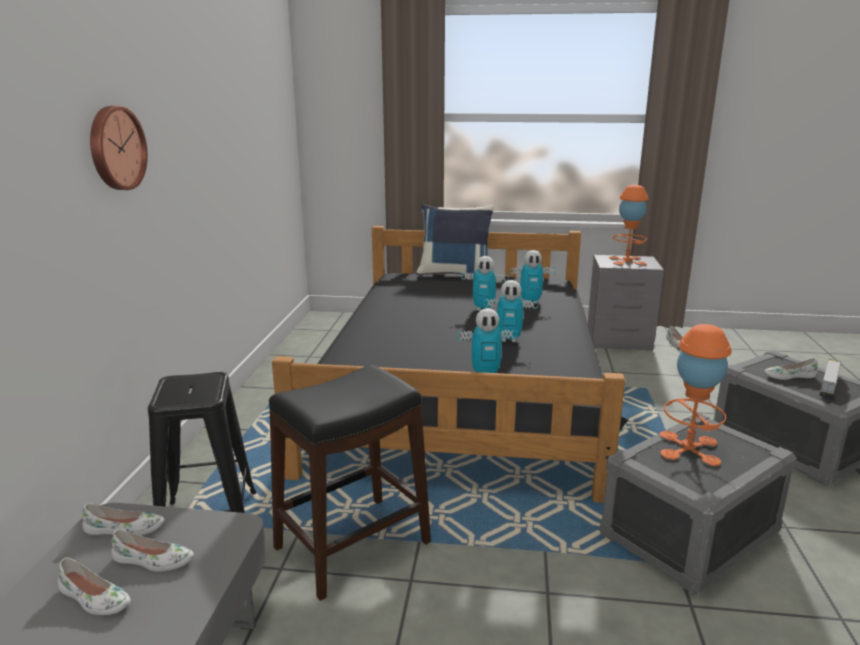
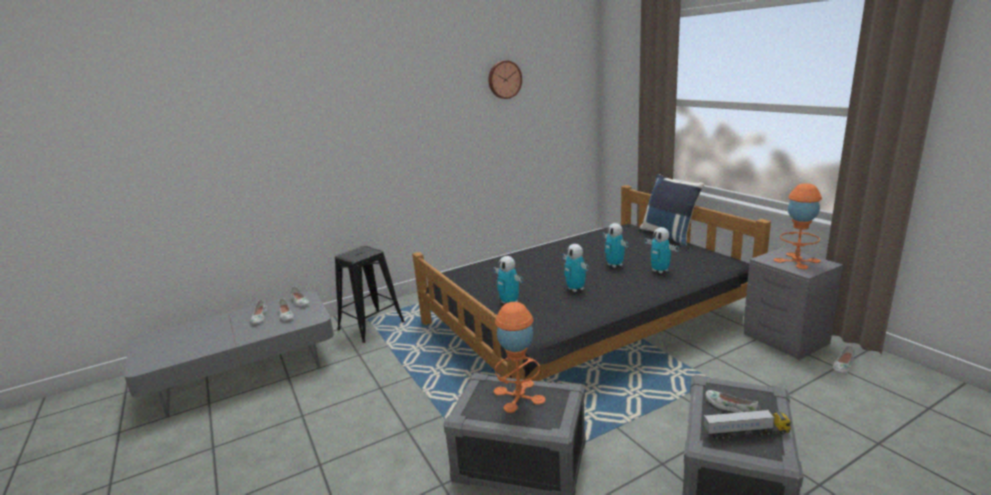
camera: 55 degrees right, 0 degrees up
(115, 148) = (375, 130): wall clock -> wall clock (504, 79)
(351, 544) = (391, 361): black stool -> none

